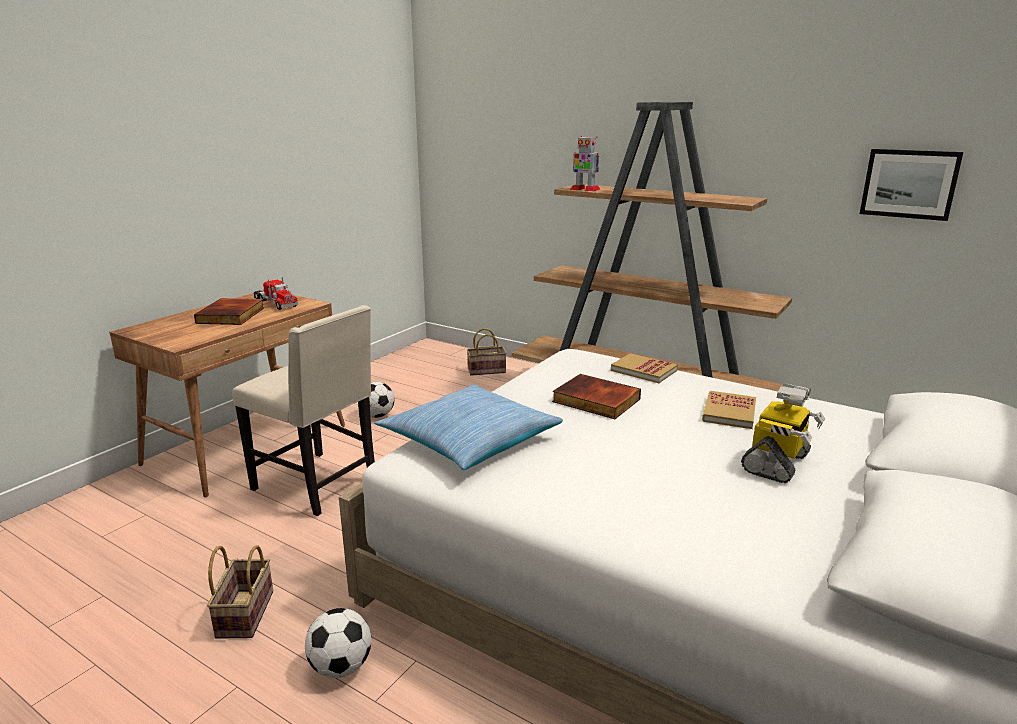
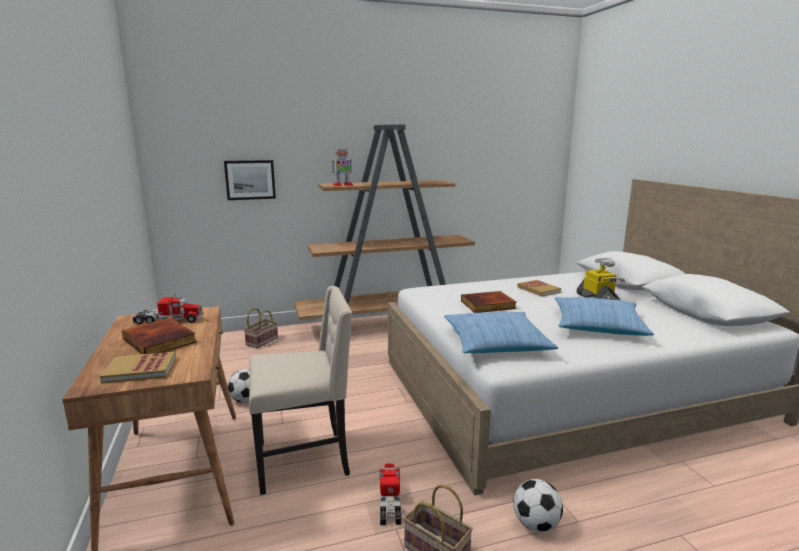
camera: 50 degrees left, 5 degrees down
(301, 554) = (390, 499): none -> toy truck
(643, 370) = (466, 286): book -> book (140, 370)
(650, 488) = (598, 326): none -> pillow
(909, 184) = (499, 166): picture -> picture (250, 179)

